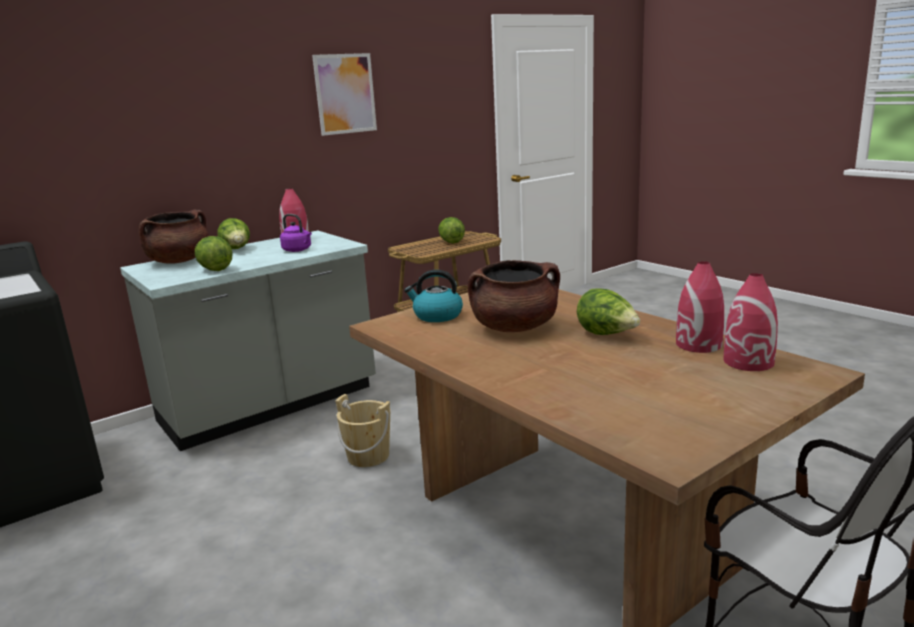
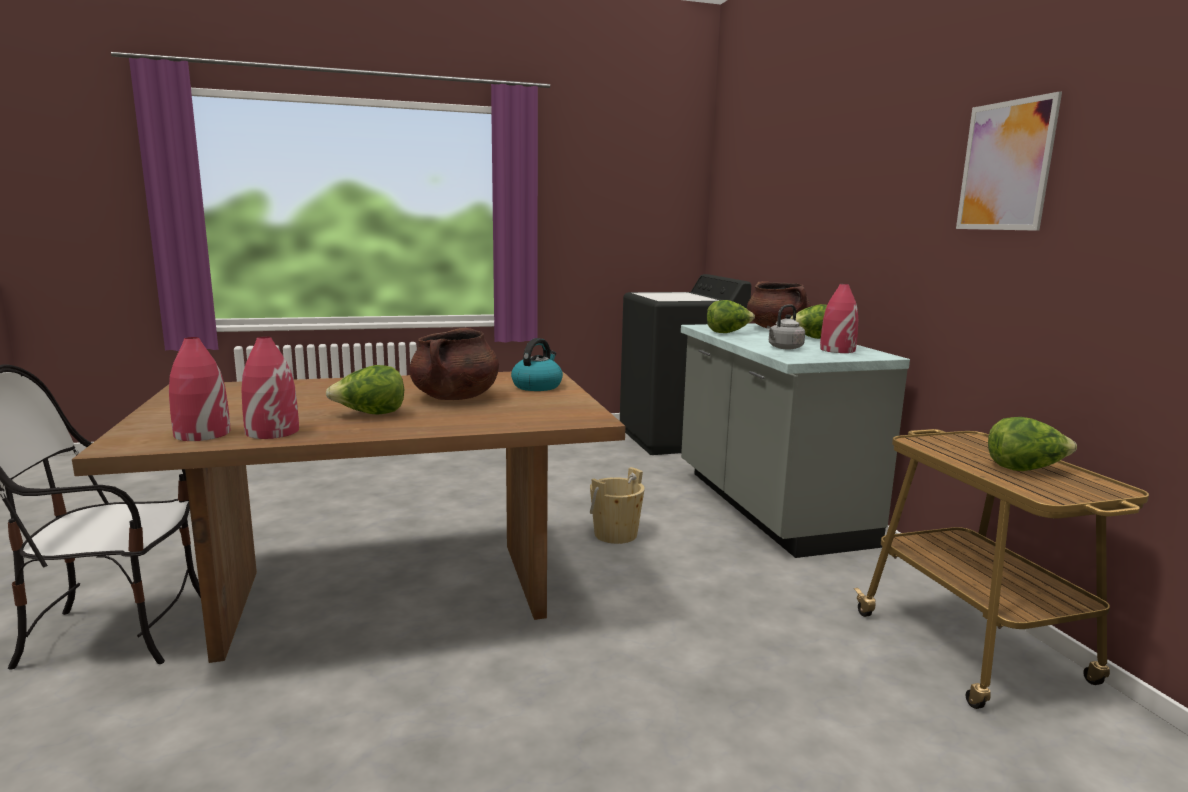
camera: 110 degrees right, 5 degrees down
(298, 250) = (784, 348): purple kettle -> grey kettle

